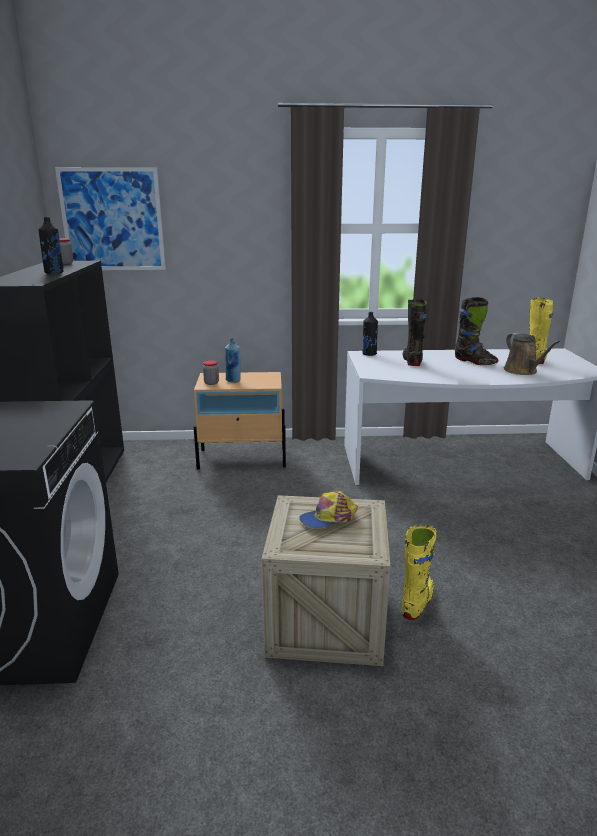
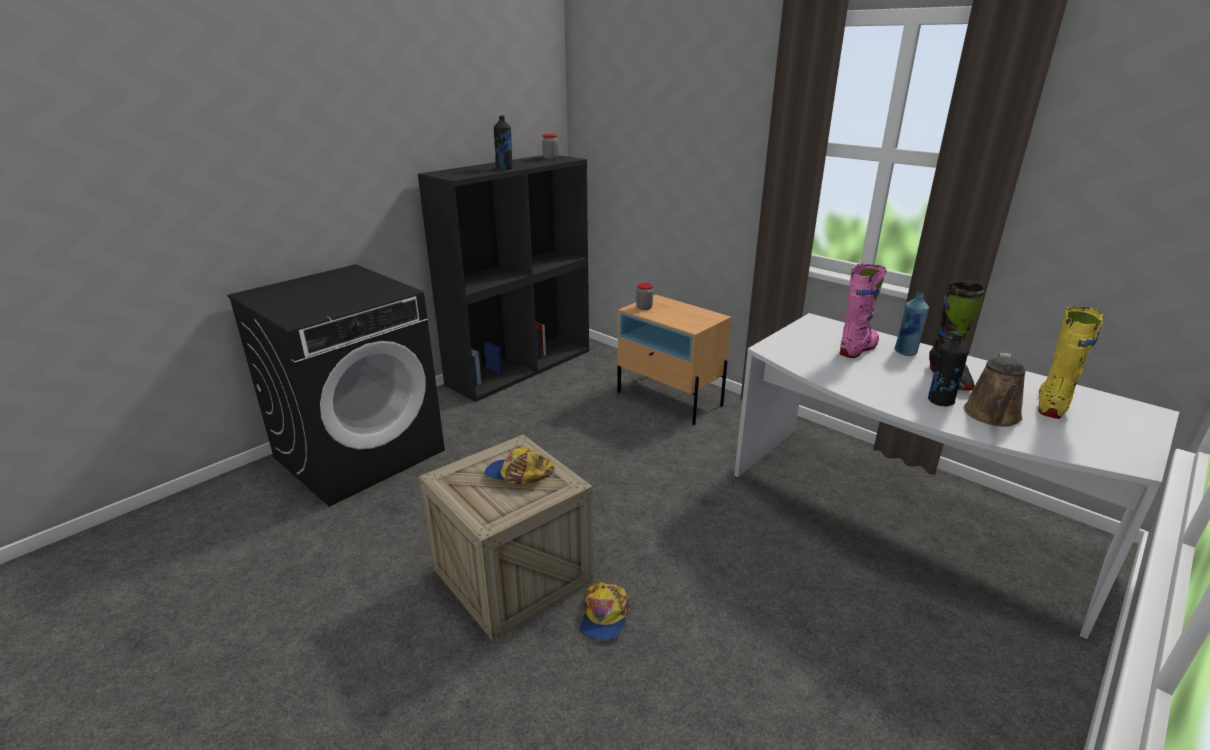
camera: 45 degrees right, 5 degrees up
(112, 220) = (612, 117): picture -> none
(233, 381) = (667, 311): blue bottle -> blue bottle (906, 352)
(369, 354) = (825, 324): black bottle -> black bottle (940, 401)
(412, 361) = (858, 349): black boot -> pink boot
(417, 602) = (604, 616): yellow boot -> cap

